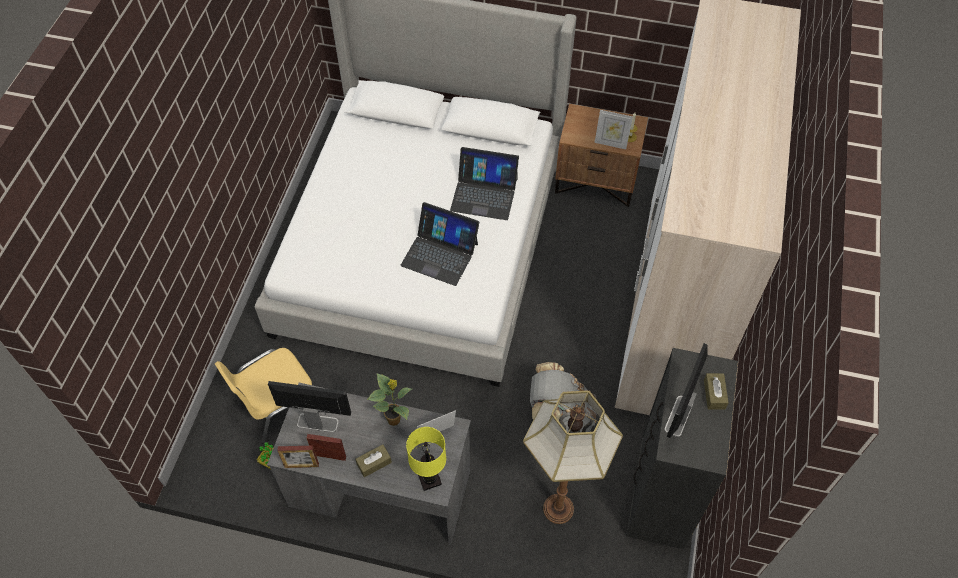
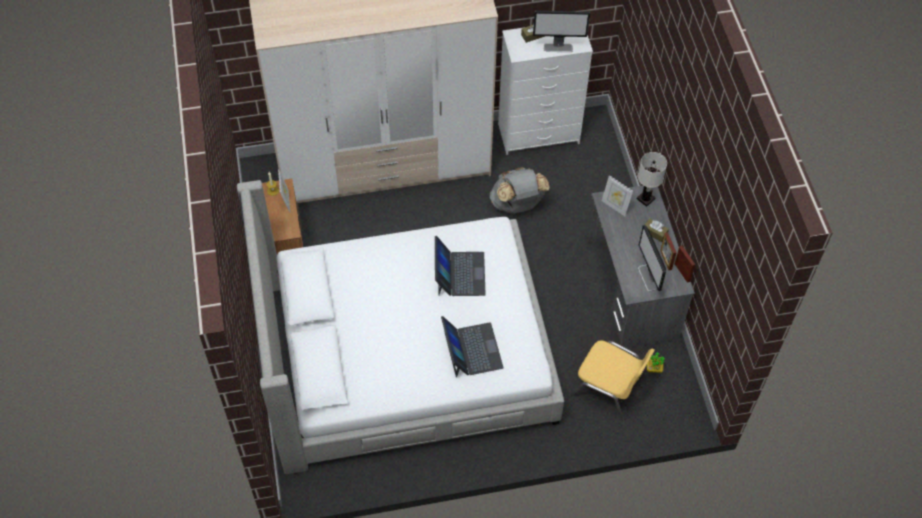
camera: 115 degrees left, 0 degrees up
(394, 419) = (618, 234): potted plant -> none
(429, 479) = (645, 199): yellow table lamp -> white table lamp
(484, 194) = (384, 267): laptop -> laptop (472, 350)
(558, 510) = (584, 183): floor lamp -> none
(661, 493) = (539, 134): black dresser -> white dresser

